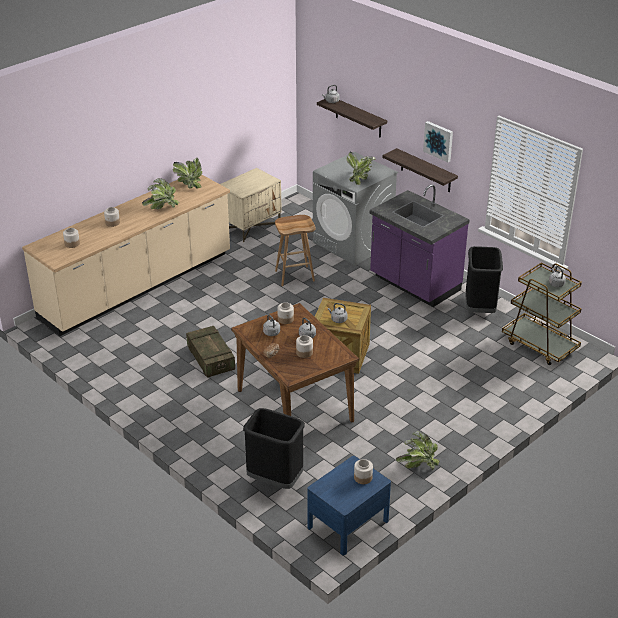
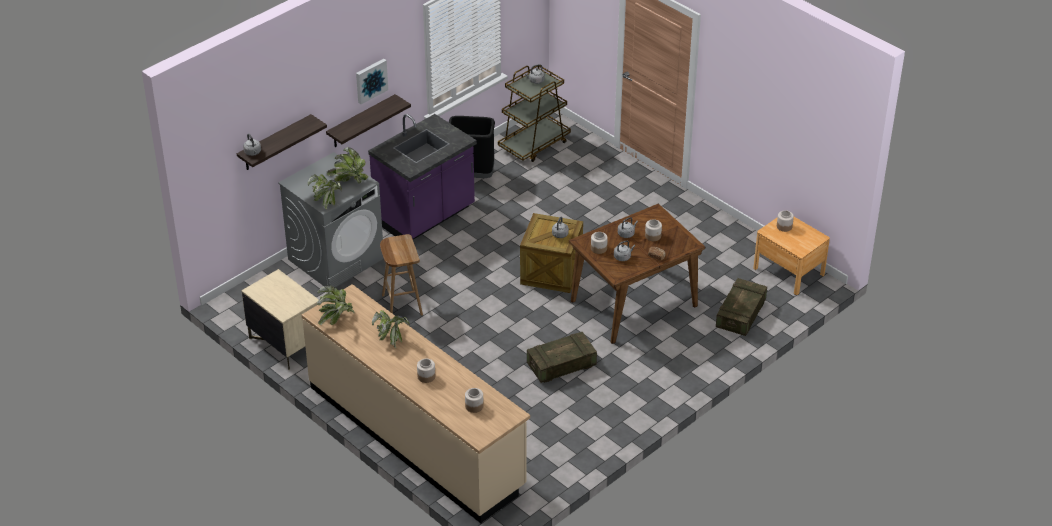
camera: 90 degrees left, 5 degrees up
(274, 479) = (740, 315): black trash can -> crate
(348, 524) = (788, 271): blue nightstand -> brown nightstand
(418, 464) = (710, 228): potted plant -> potted plant (327, 200)

